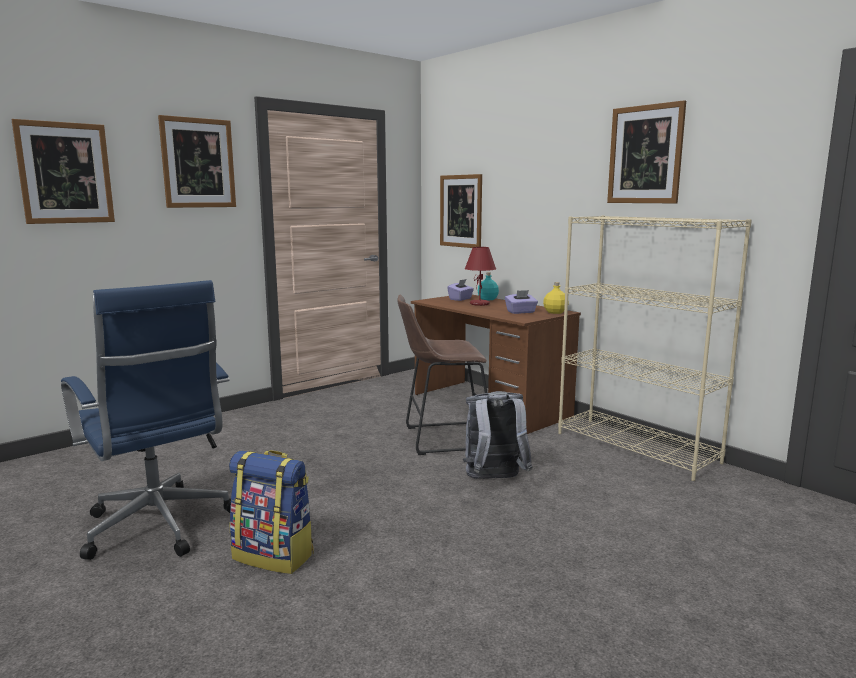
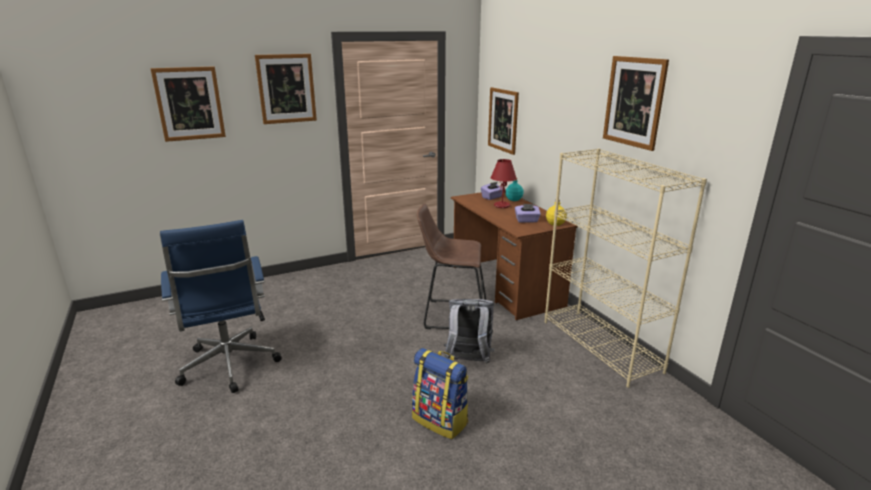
camera: 15 degrees right, 10 degrees up
(274, 555) = (288, 403): backpack -> backpack (441, 420)

